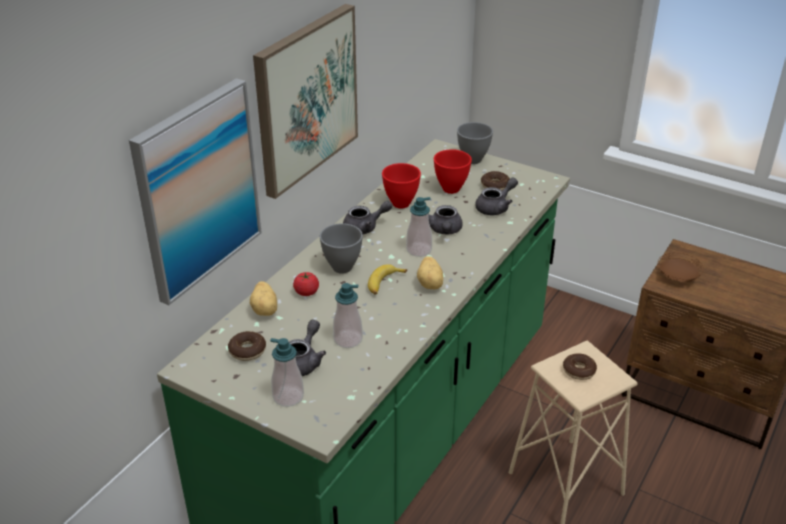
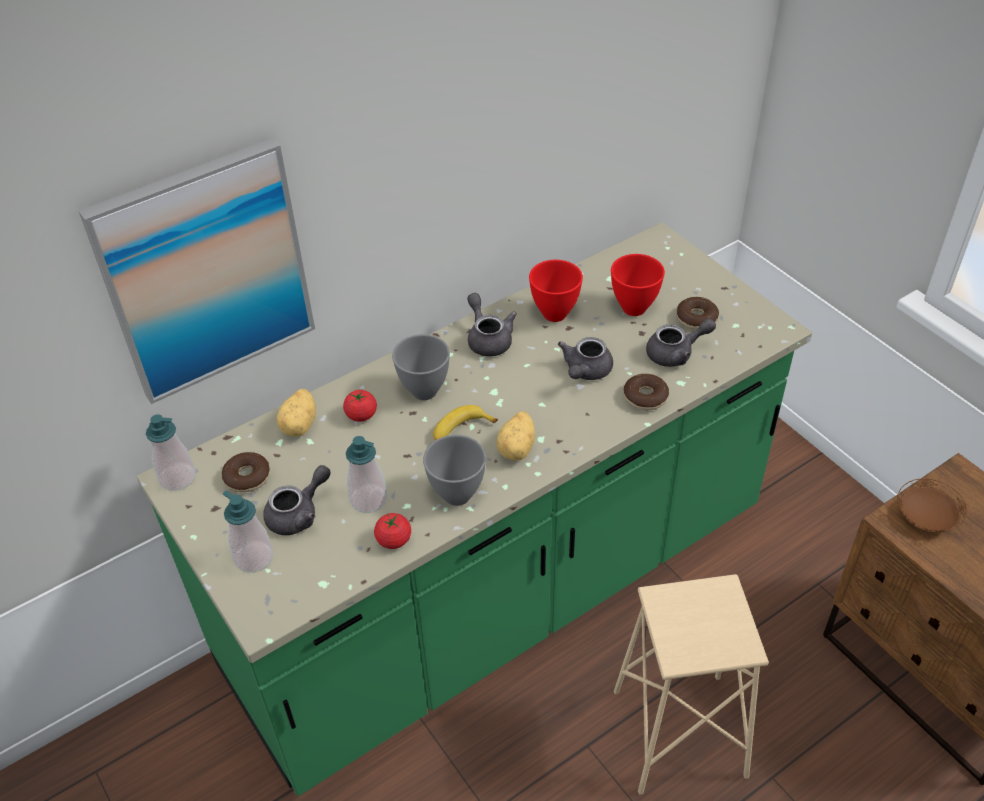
camera: 25 degrees right, 10 degrees up
(306, 99) = (408, 165): picture -> none
(365, 227) = (488, 338): grey teapot -> grey teapot turned 120 degrees counterclockwise
(383, 357) = (394, 540): none -> tomato
(419, 250) = (534, 392): soap dispenser -> soap dispenser (177, 478)
(472, 159) = (692, 268): grey bowl -> grey bowl (457, 493)
(579, 371) = (697, 617): donut -> donut (645, 397)

